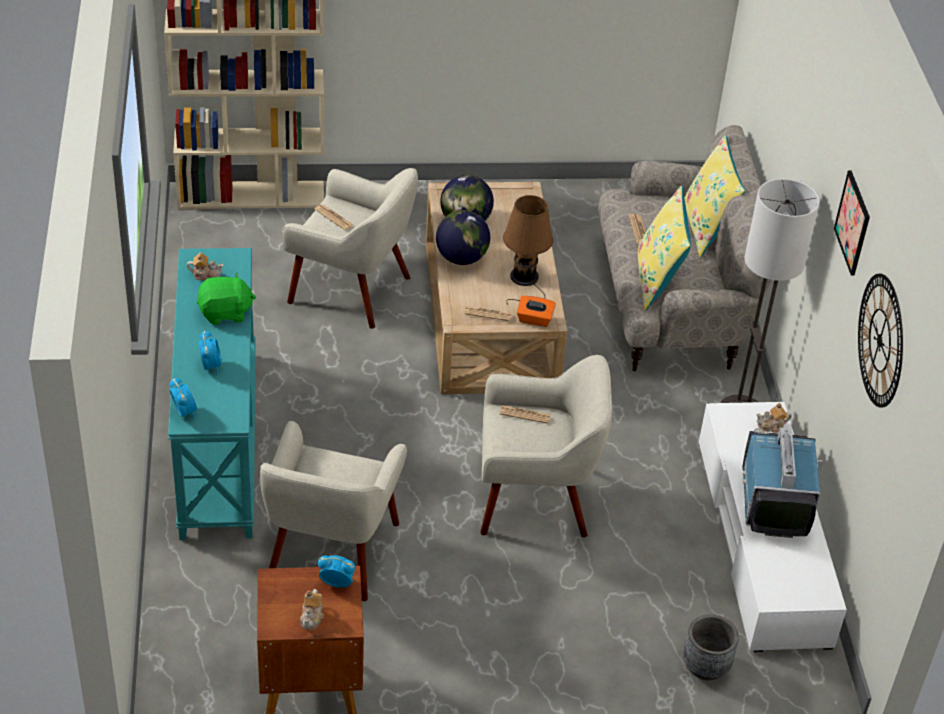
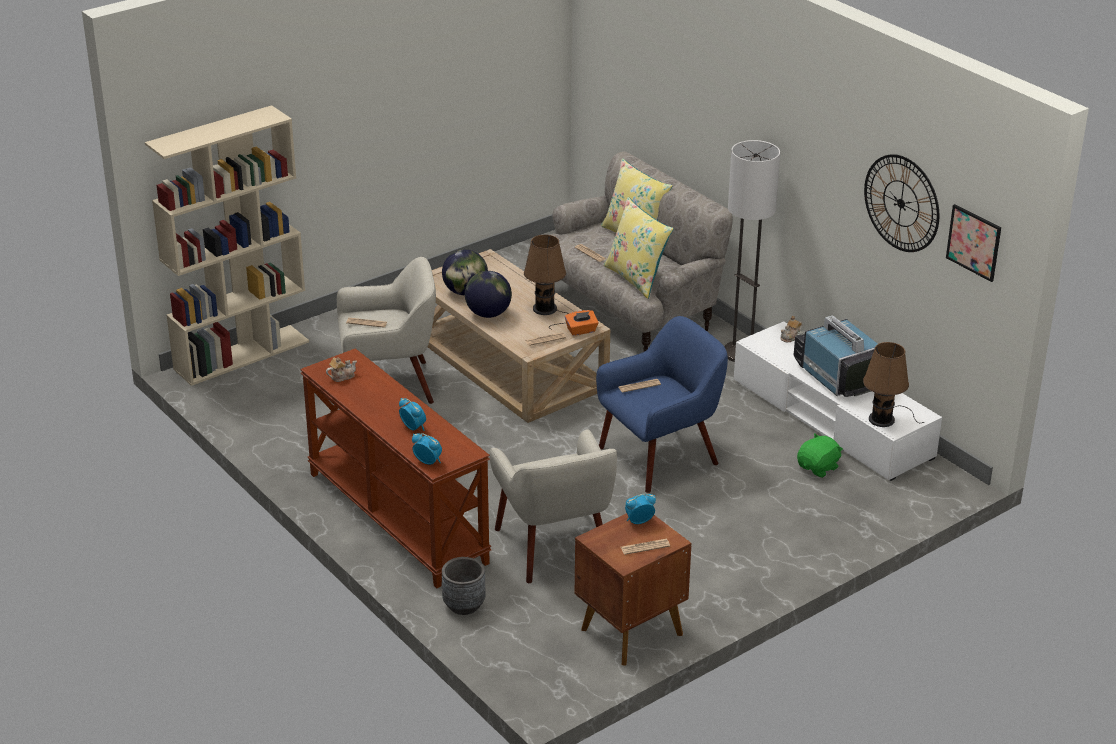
camera: 30 degrees left, 10 degrees down
(217, 441) = (395, 518): turquoise console table -> brown console table
(225, 313) = (385, 393): green plush toy -> green plush toy (818, 468)
(312, 617) = (645, 547): teapot -> newspaper
(536, 497) = (660, 456): beige armchair -> blue armchair
(705, 666) = (870, 502): grey planter -> grey planter (464, 605)
(776, 579) = (884, 419): none -> brown table lamp
(853, 222) = (827, 141): picture -> picture (974, 242)

